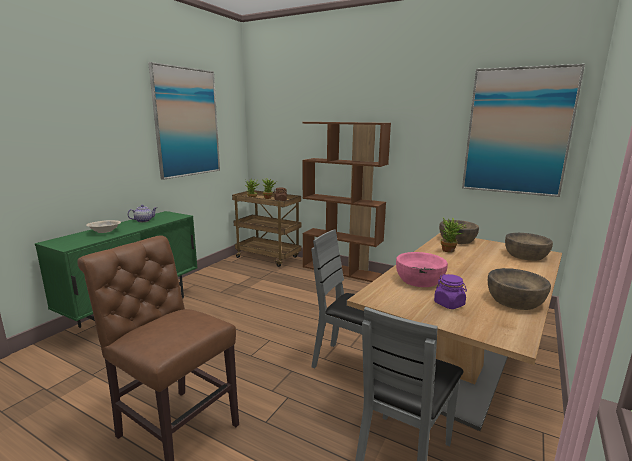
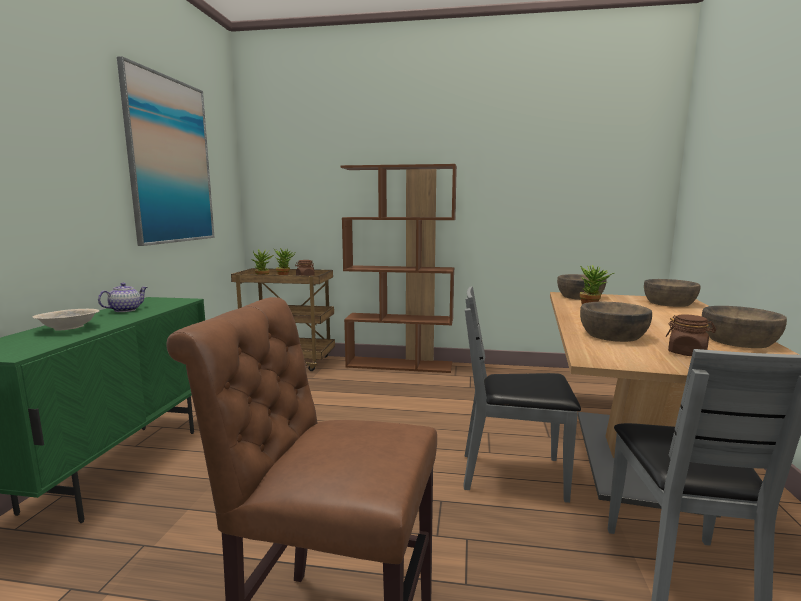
camera: 20 degrees left, 5 degrees down
(419, 280) = (613, 335): pink bowl -> brown bowl
(449, 304) = (687, 353): purple jar -> brown jar
(517, 132) = (606, 173): picture -> none

